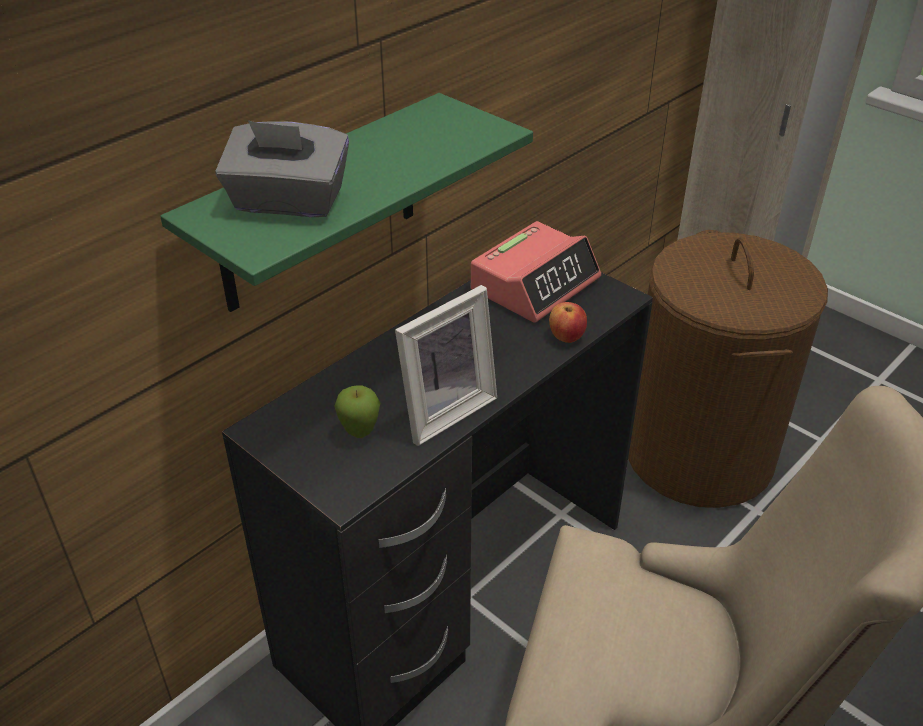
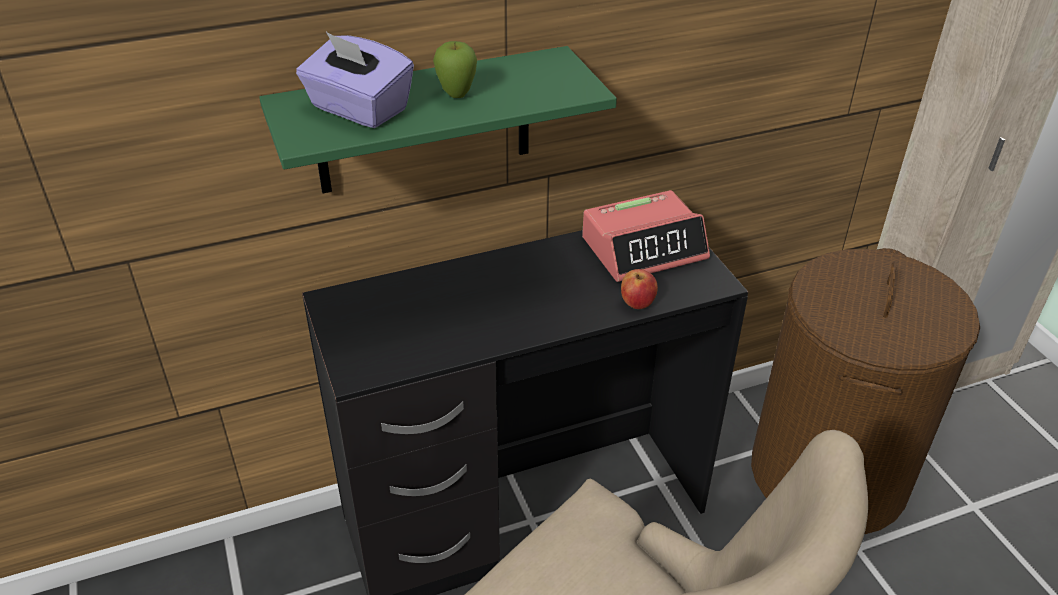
camera: 25 degrees right, 0 degrees up
(288, 202) = (358, 109): grey tissue box -> purple tissue box
(360, 434) = (402, 329): apple -> apple (456, 96)
(443, 410) = (483, 332): picture frame -> none

